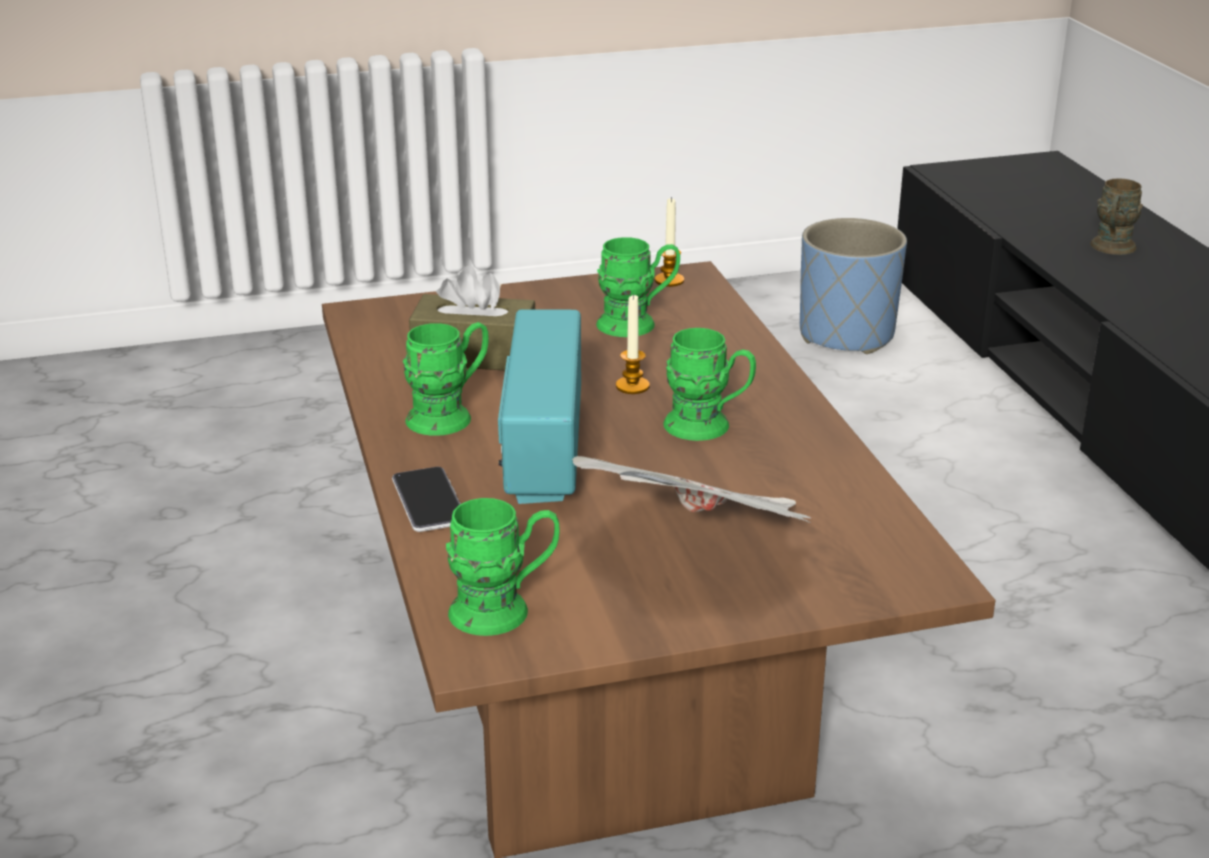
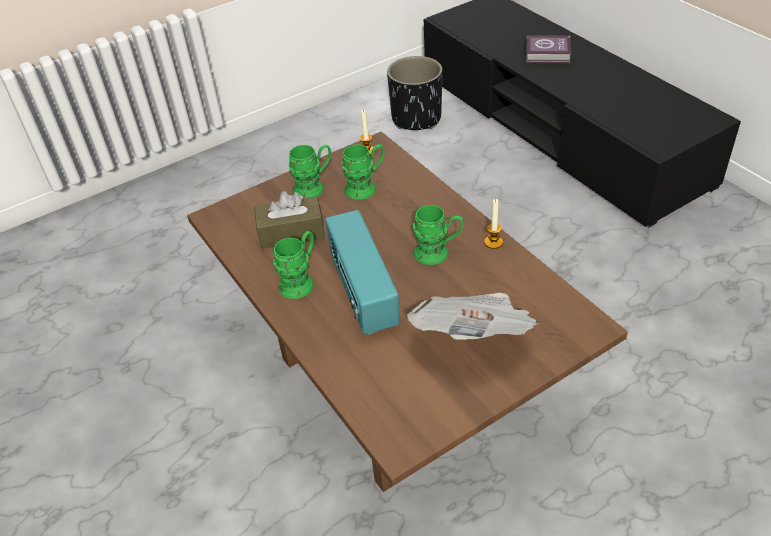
camera: 15 degrees left, 15 degrees up
(429, 501) = (321, 346): phone -> none
(504, 610) = (398, 411): green mug -> green mug (314, 187)
(632, 386) = (385, 234): candle -> candle (493, 242)
(846, 335) = (416, 118): blue planter -> black planter
(1111, 249) = (549, 54): brown mug -> book

